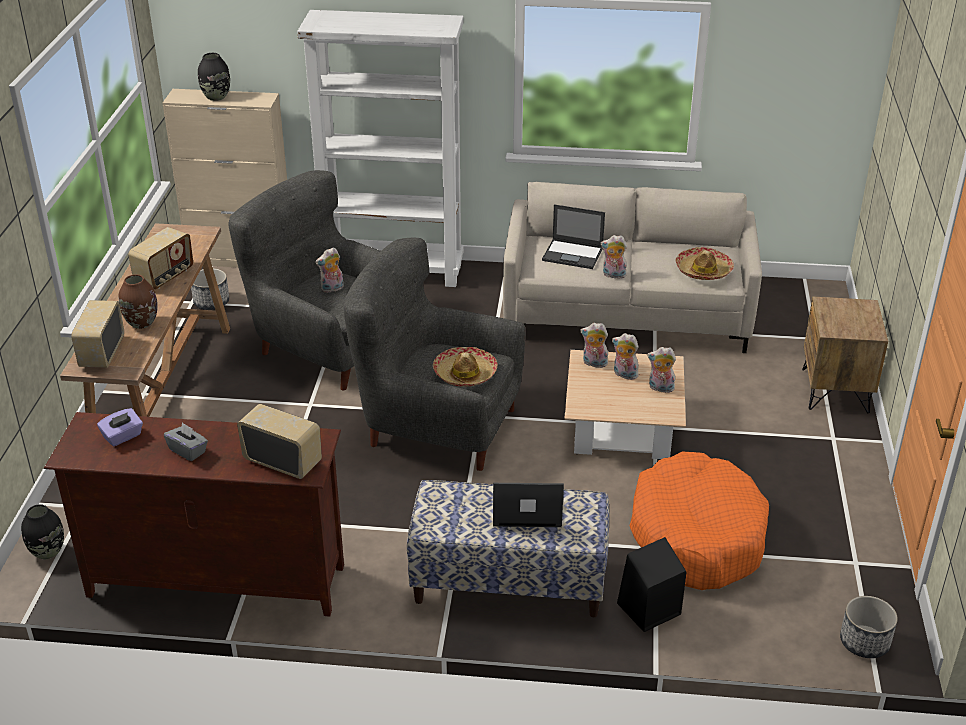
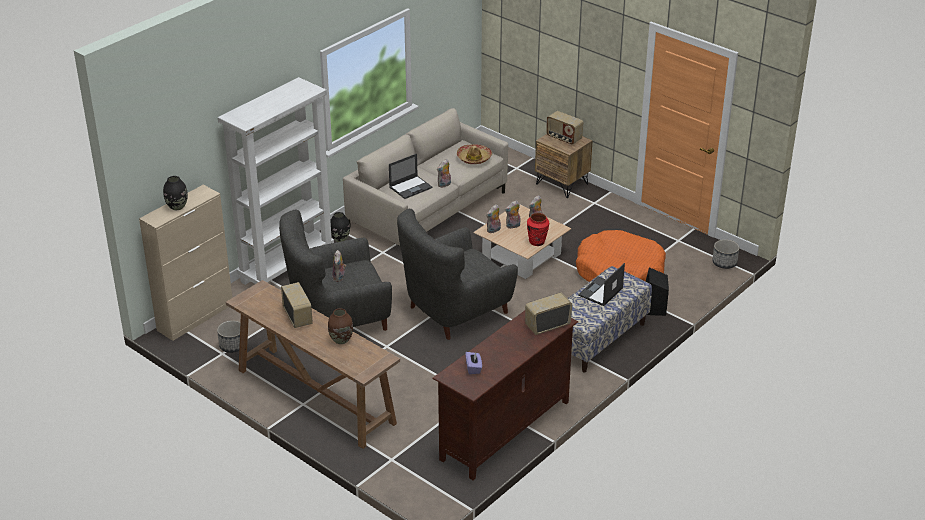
camera: 55 degrees left, 0 degrees up
(47, 552) = (419, 484): black vase -> black vase (340, 239)
(101, 353) = (357, 363): radio -> radio (563, 138)
(188, 451) = (508, 351): grey tissue box -> none
(464, 374) = (475, 266): hat -> none
(613, 410) = (537, 242): none -> red vase

